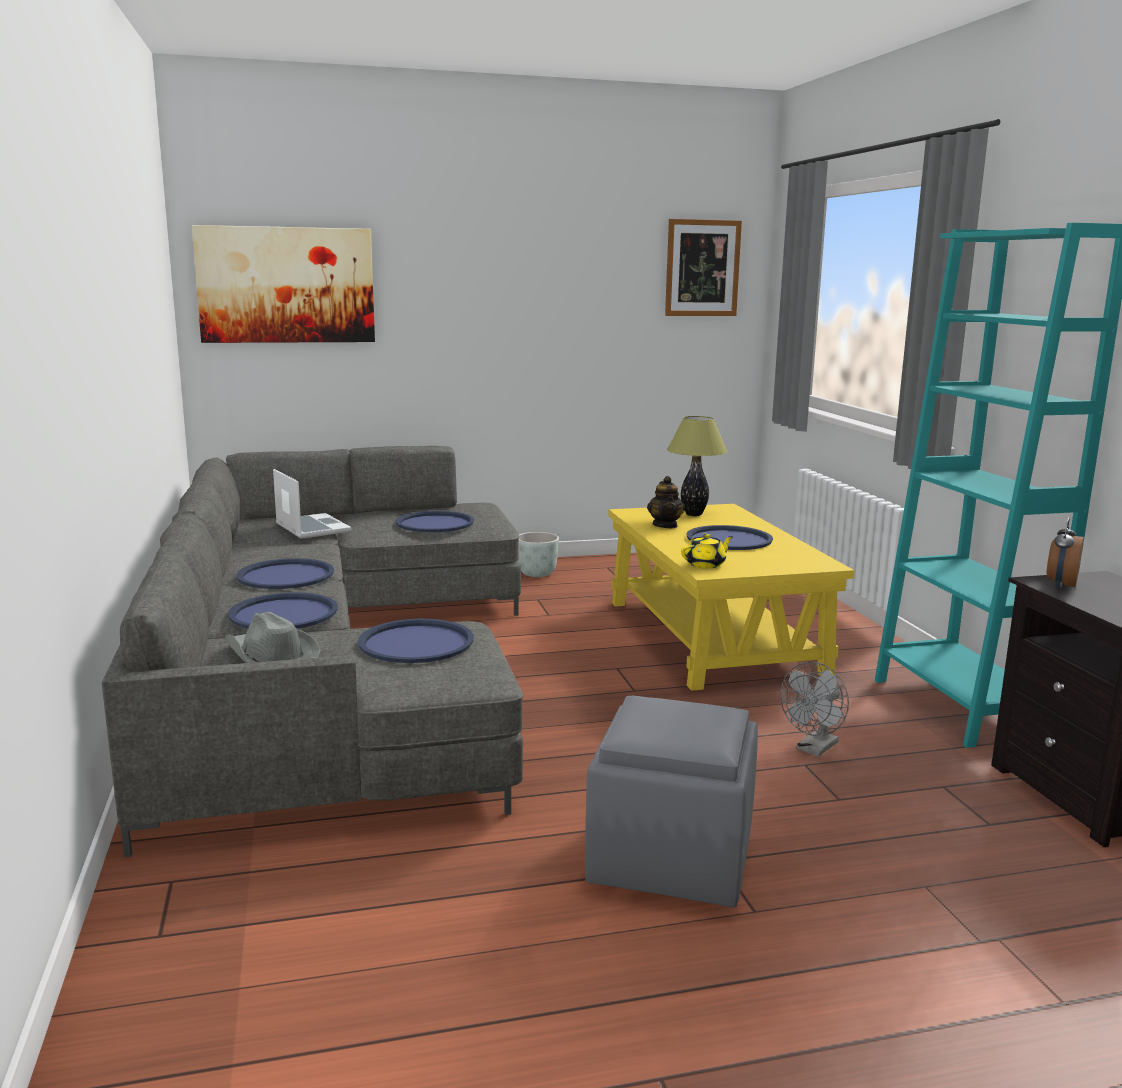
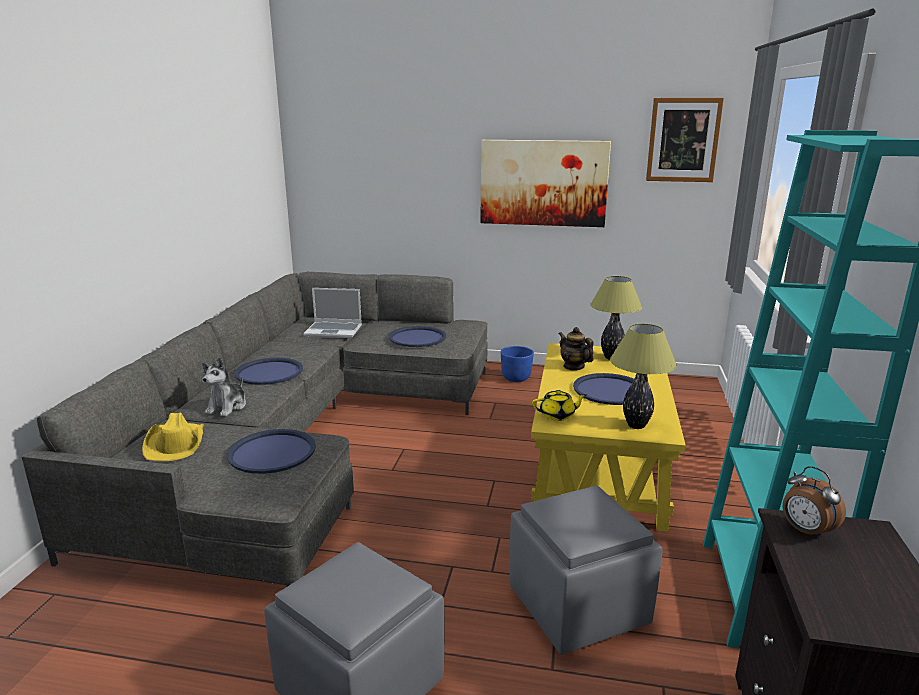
camera: 25 degrees right, 5 degrees up
(271, 655) = (175, 444): grey hat -> yellow hat
(283, 613) = (227, 407): blue tray -> plush toy
(286, 285) = (353, 153): picture -> picture (543, 183)
(311, 528) = (334, 331): laptop -> laptop turned 105 degrees clockwise
(537, 574) = (516, 379): grey planter -> blue planter
(665, 525) = (574, 366): teapot -> teapot turned 120 degrees clockwise
(791, 562) = (636, 425): none -> table lamp
(814, 749) = (579, 606): grey fan -> grey ottoman
(1060, 584) = (805, 531): alarm clock -> alarm clock turned 90 degrees counterclockwise

